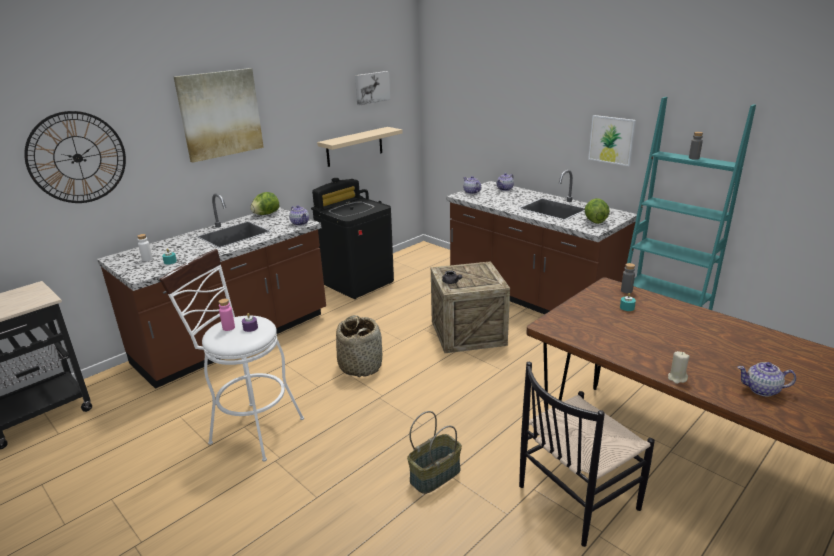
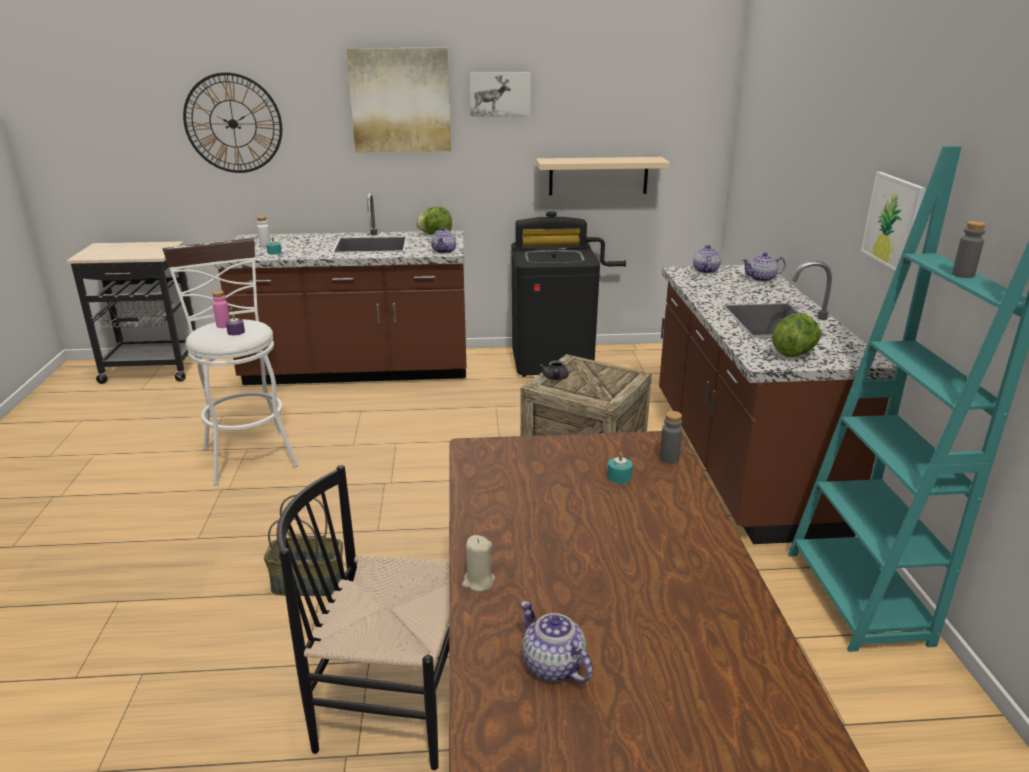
camera: 40 degrees right, 0 degrees up
(361, 366) = (419, 444): basket -> none
(371, 87) = (641, 95): picture -> picture (500, 94)

